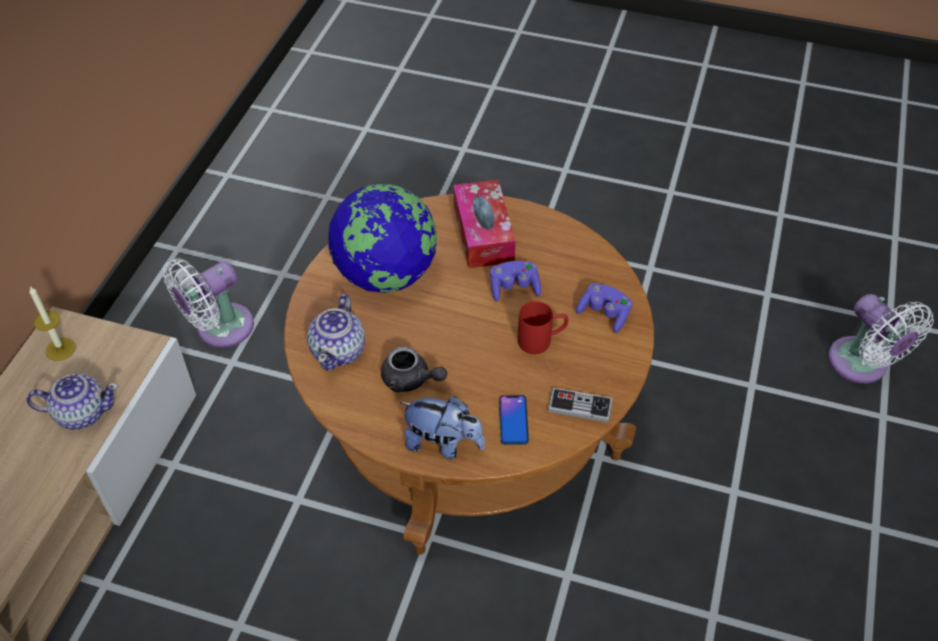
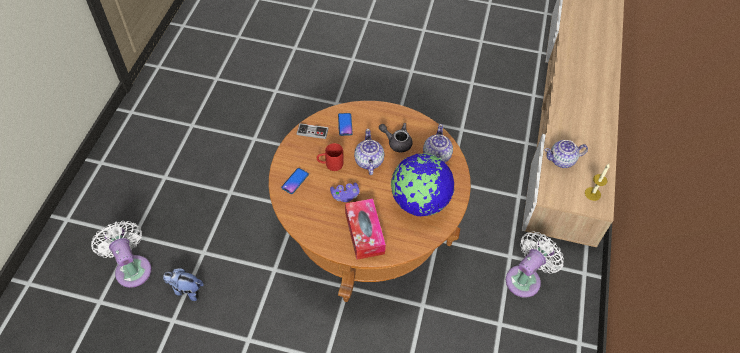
camera: 175 degrees right, 5 degrees up
(443, 444) = (377, 113): plush toy -> plush toy (186, 290)
(469, 344) = (368, 161): none -> teapot
(604, 314) = (295, 181): purple game controller -> phone

